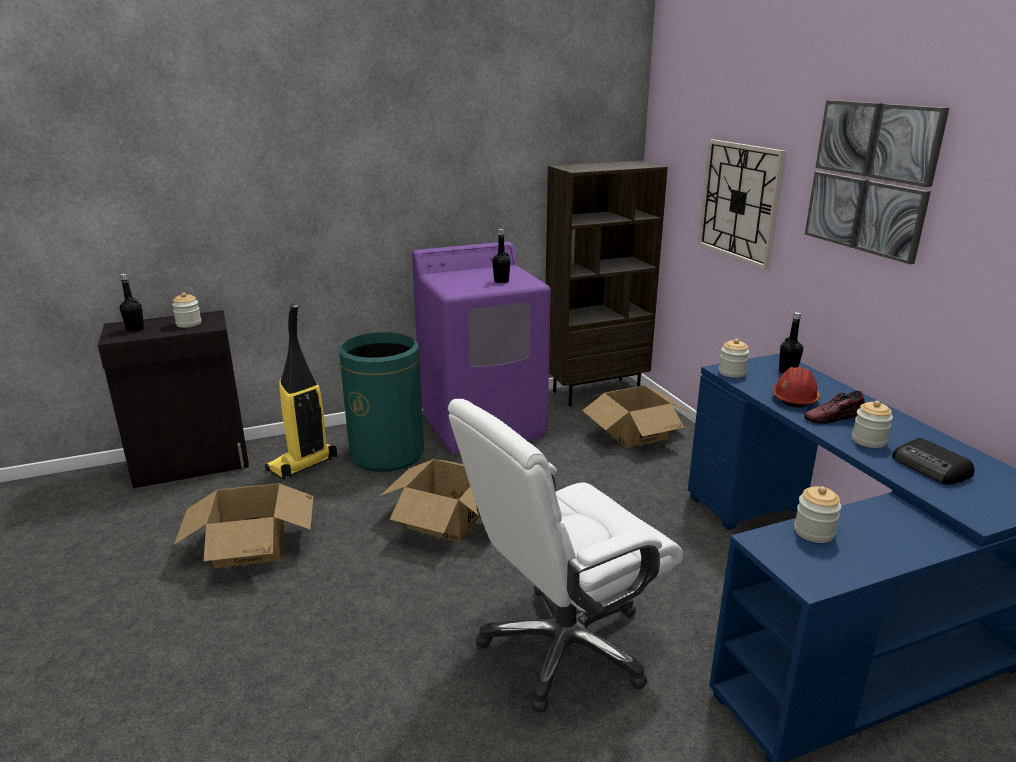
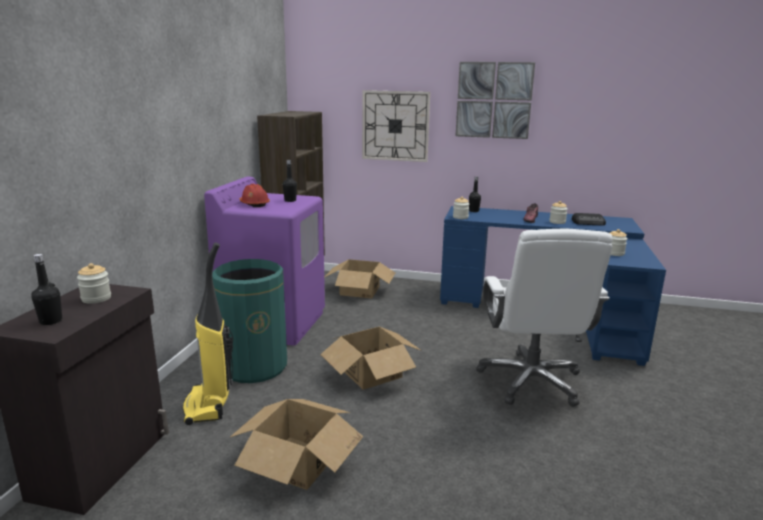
camera: 55 degrees left, 5 degrees down
(794, 398) = (503, 218): red hard hat -> red hard hat (254, 204)

